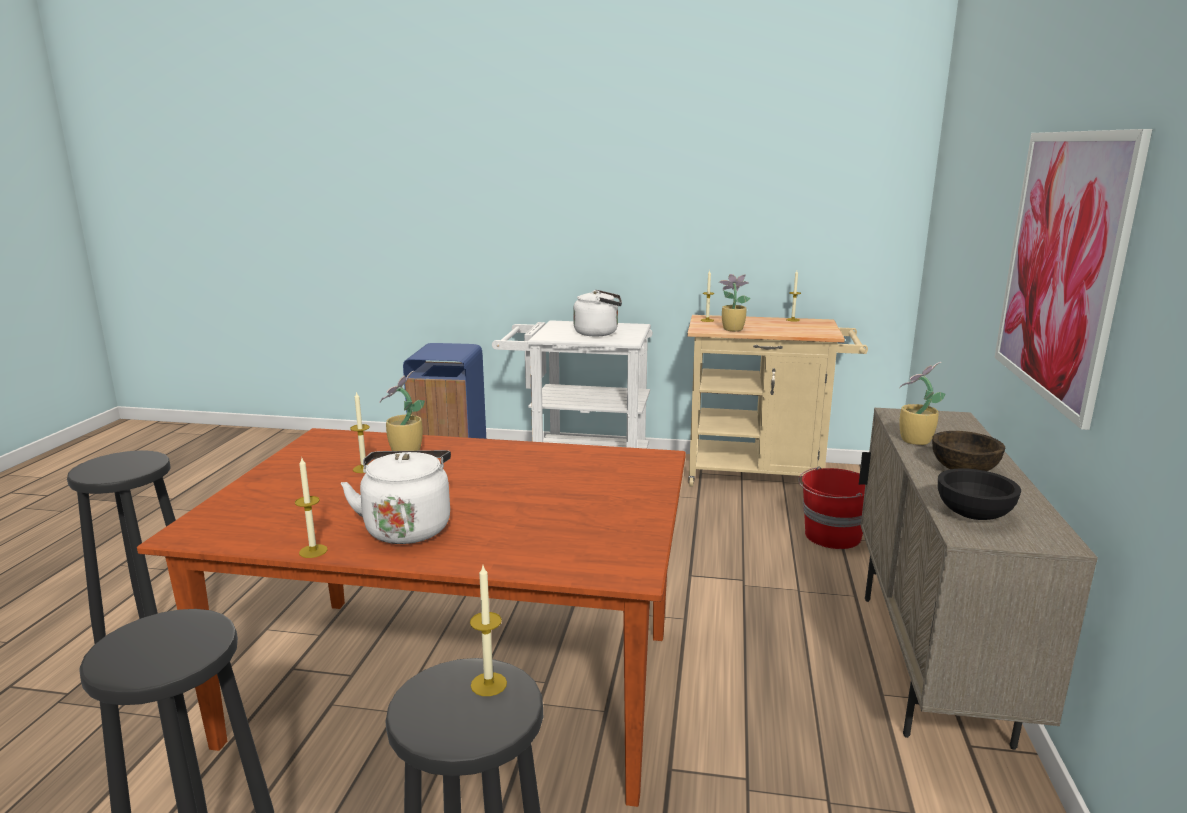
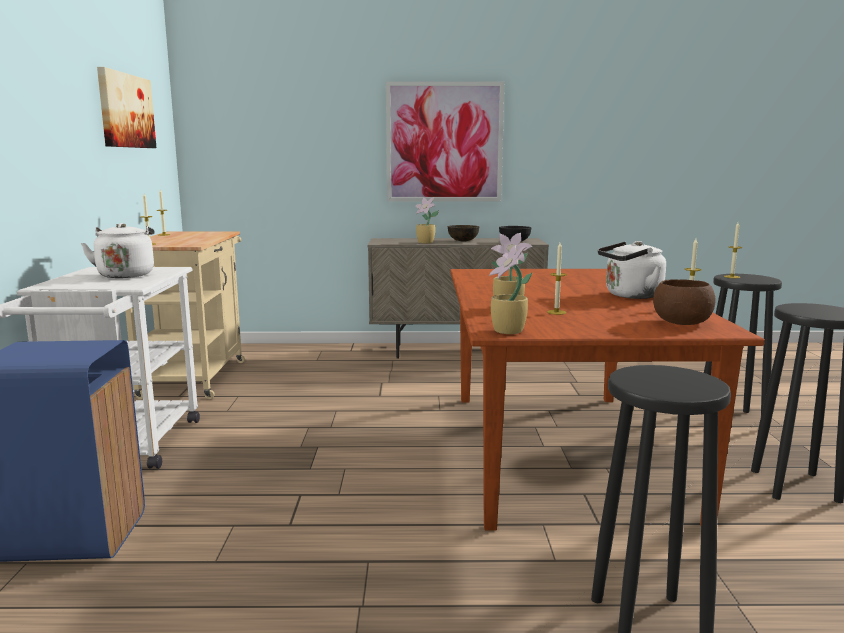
camera: 100 degrees left, 5 degrees down
(246, 520) = (682, 322): none -> brown bowl
(731, 329) = (195, 241): potted plant -> potted plant (508, 331)
(778, 184) = (126, 111): none -> picture
(831, 536) = (313, 362): red bucket -> none

